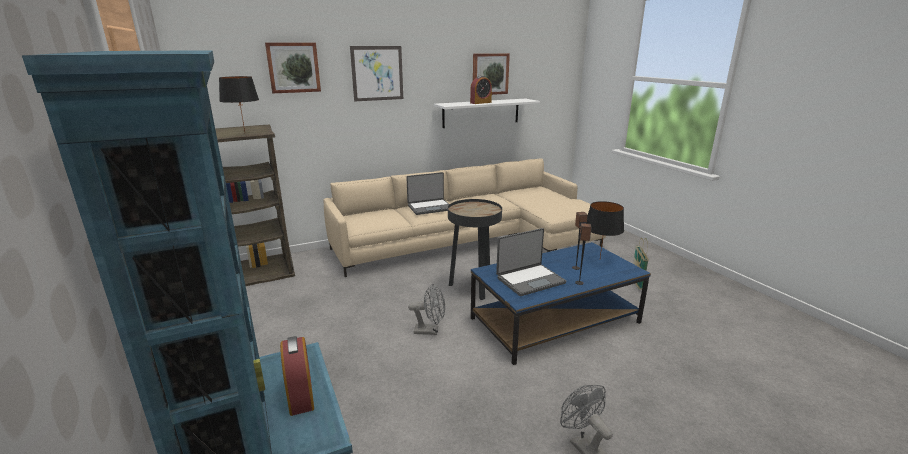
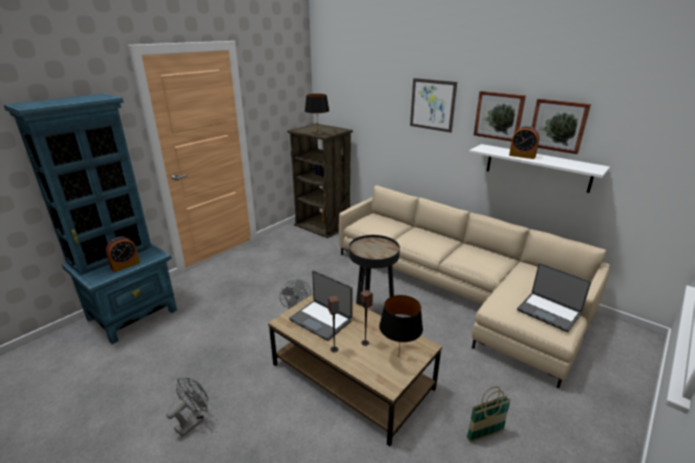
camera: 65 degrees right, 5 degrees up
(293, 67) = (373, 91): picture -> picture (499, 116)
(430, 207) = (424, 237): laptop -> laptop (549, 312)
(555, 320) = (352, 376): blue coffee table -> brown coffee table

